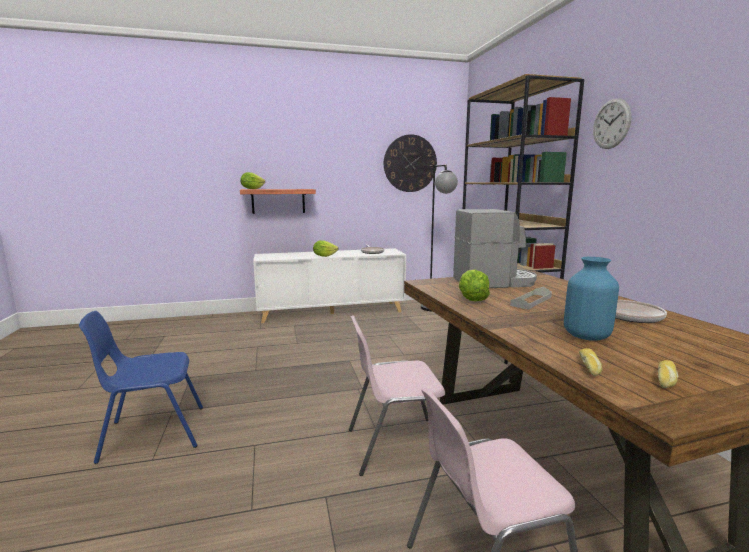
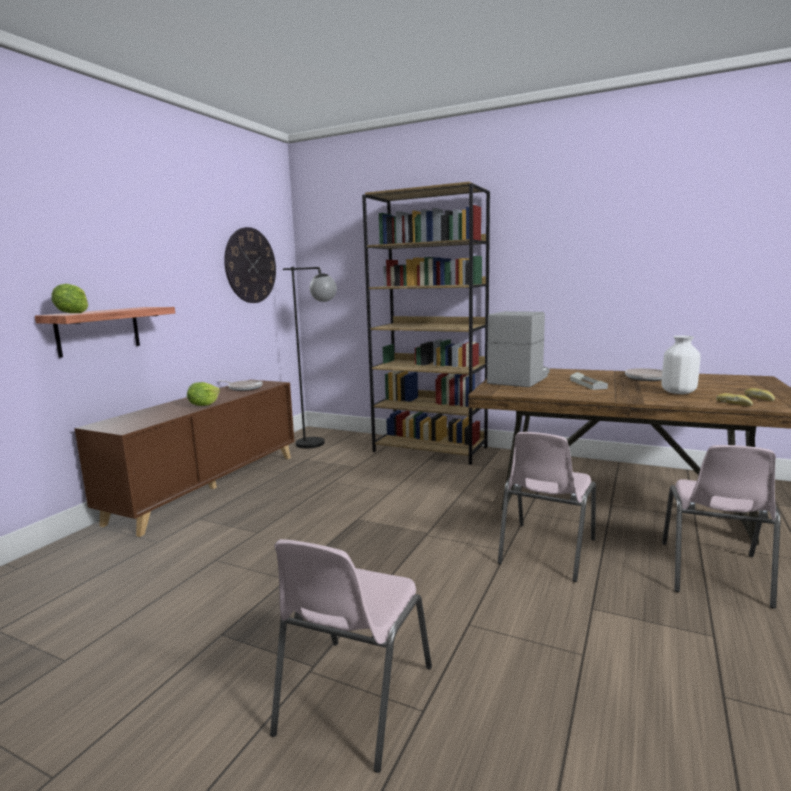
camera: 50 degrees left, 0 degrees up
(152, 433) = (353, 700): blue chair -> pink chair
(332, 312) = (209, 486): white cabinet -> brown cabinet
(472, 300) = (564, 393): lettuce -> none
(587, 336) = (678, 392): blue vase -> white vase
(611, 124) = (523, 233): wall clock -> none

